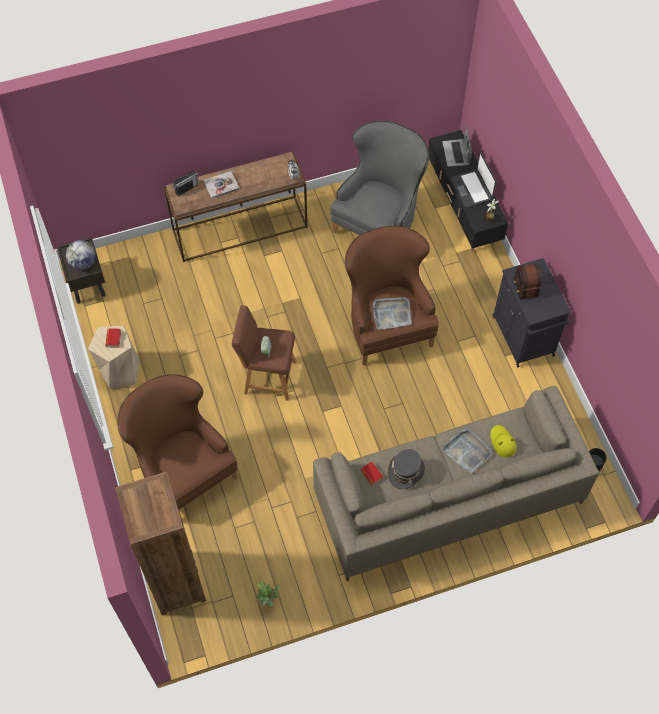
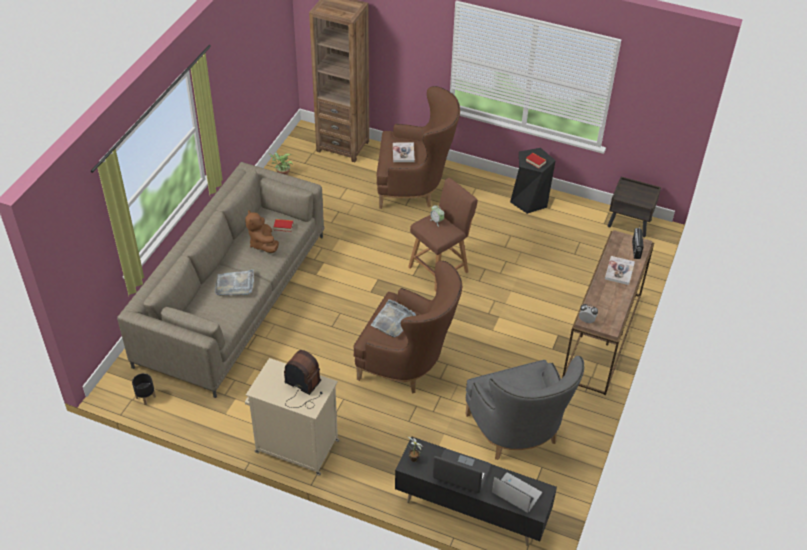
camera: 130 degrees right, 15 degrees down
(83, 263) = (631, 194): globe -> none
(120, 371) = (529, 200): beige stool -> black stool
(188, 457) = (403, 153): none -> book
(406, 471) = (263, 244): grey hat -> brown plush toy
(502, 442) = (215, 308): yellow hat -> none
(523, 337) = (295, 446): black cabinet -> beige cabinet

